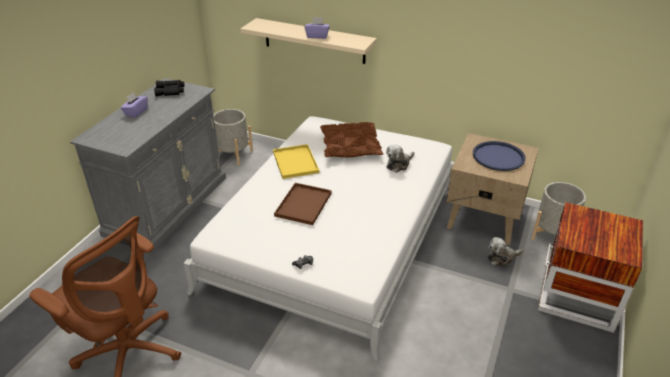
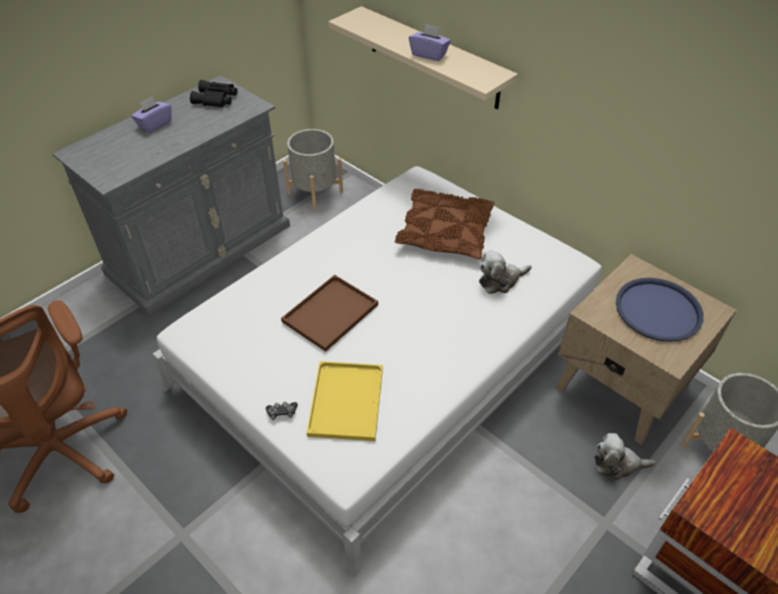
camera: 20 degrees right, 10 degrees up
(296, 162) = (356, 240): yellow tray -> yellow tray (347, 403)

